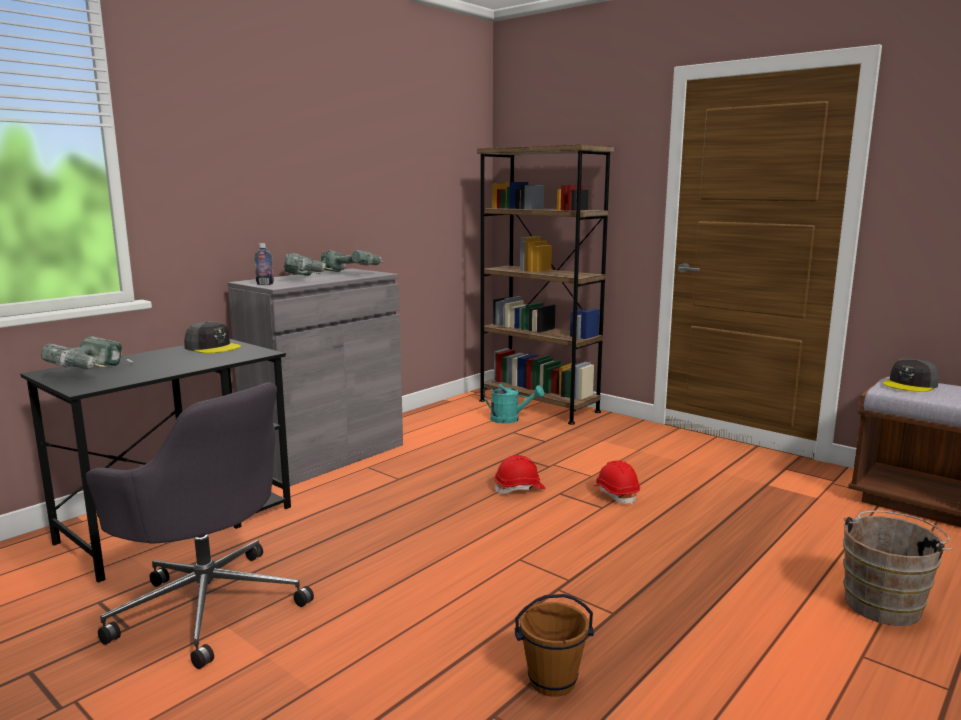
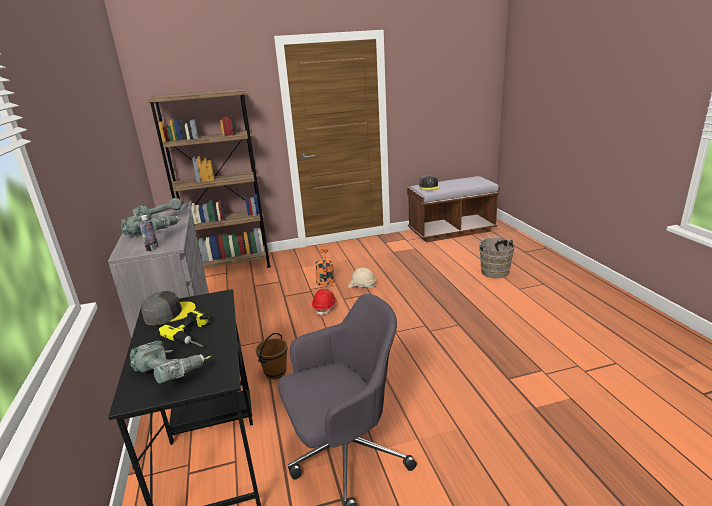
camera: 55 degrees left, 10 degrees up
(172, 363) = (195, 334): none -> power drill
(510, 419) = (235, 281): turquoise watering can -> none
(552, 681) = (494, 356): brown bucket -> brown bucket (275, 372)
(594, 465) = (325, 279): none -> orange watering can
(616, 494) = (362, 285): red hard hat -> beige hard hat

